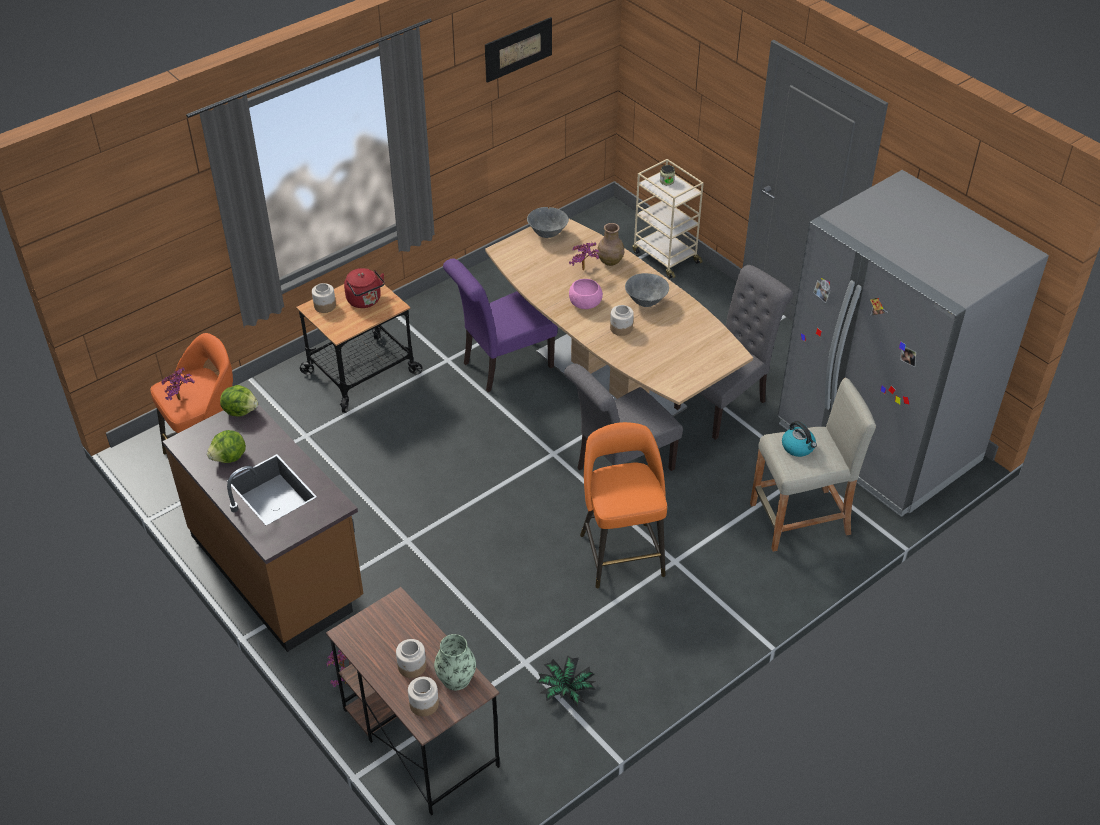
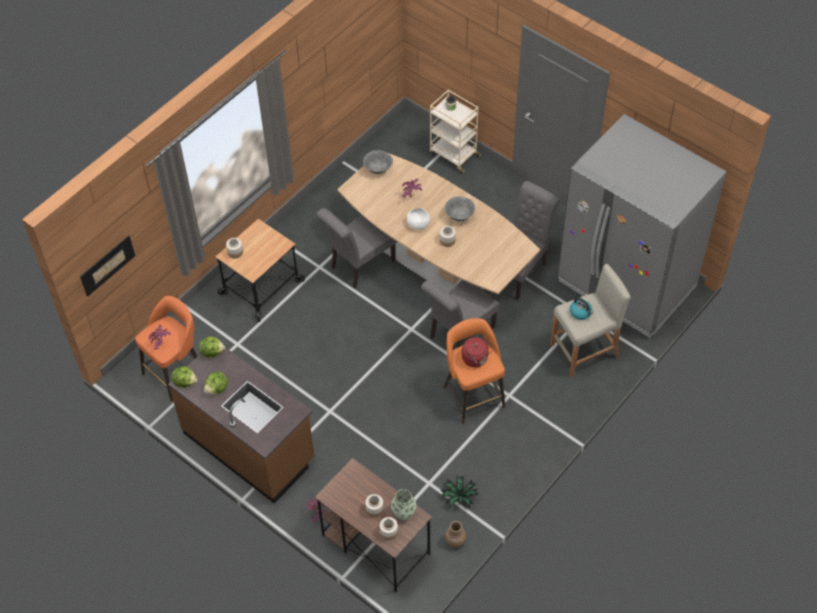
camera: 10 degrees left, 10 degrees up
(188, 442) = (185, 382): none -> lettuce
(365, 301) = (262, 244): red kettle -> red kettle (476, 359)
(502, 366) = (359, 266): purple chair -> grey chair
(518, 49) = (338, 41): picture -> picture (107, 265)
(585, 303) = (418, 224): pink bowl -> white bowl
(610, 261) = (427, 186): brown vase -> brown vase (455, 541)

